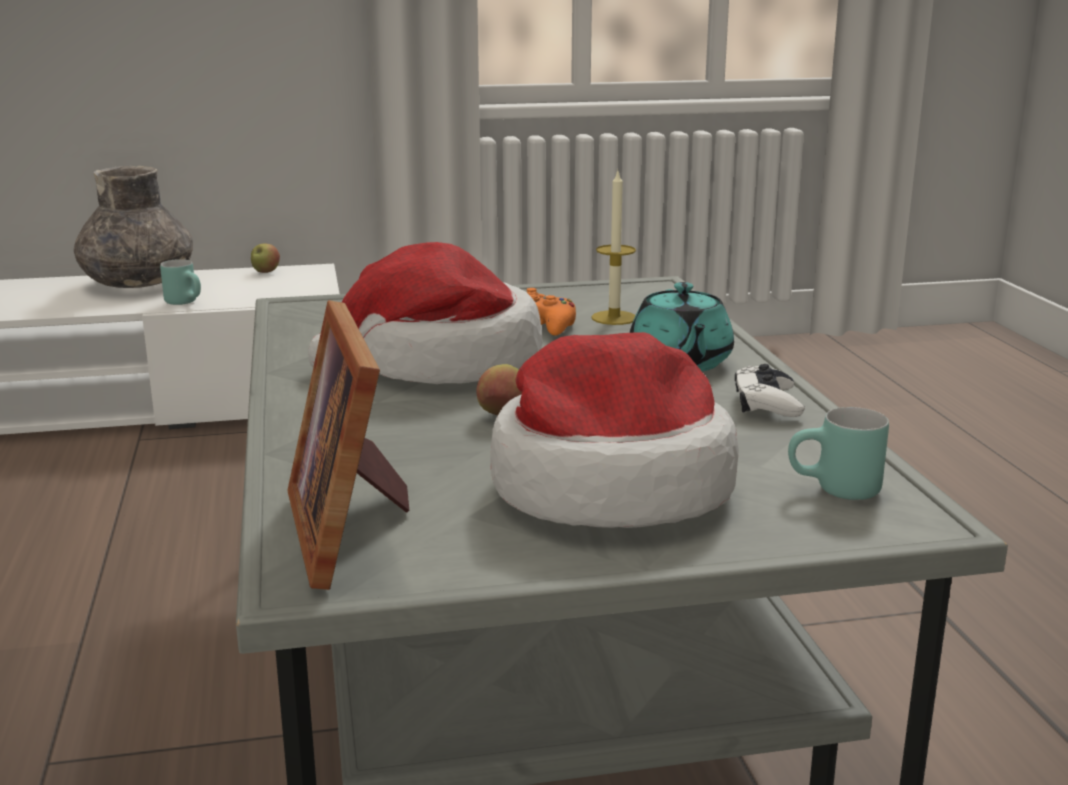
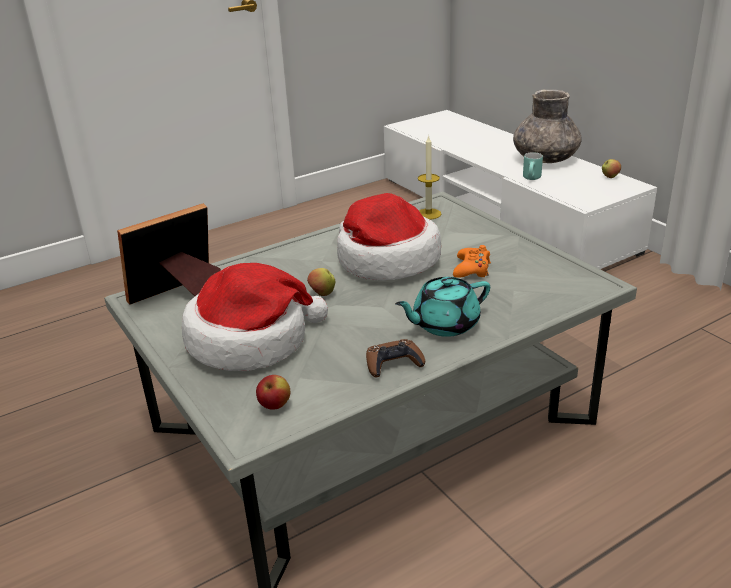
camera: 70 degrees right, 10 degrees up
(614, 318) = (512, 286): candle -> candle (428, 214)
(767, 402) = (393, 363): white game controller -> brown game controller
(835, 492) = (275, 406): turquoise mug -> apple

